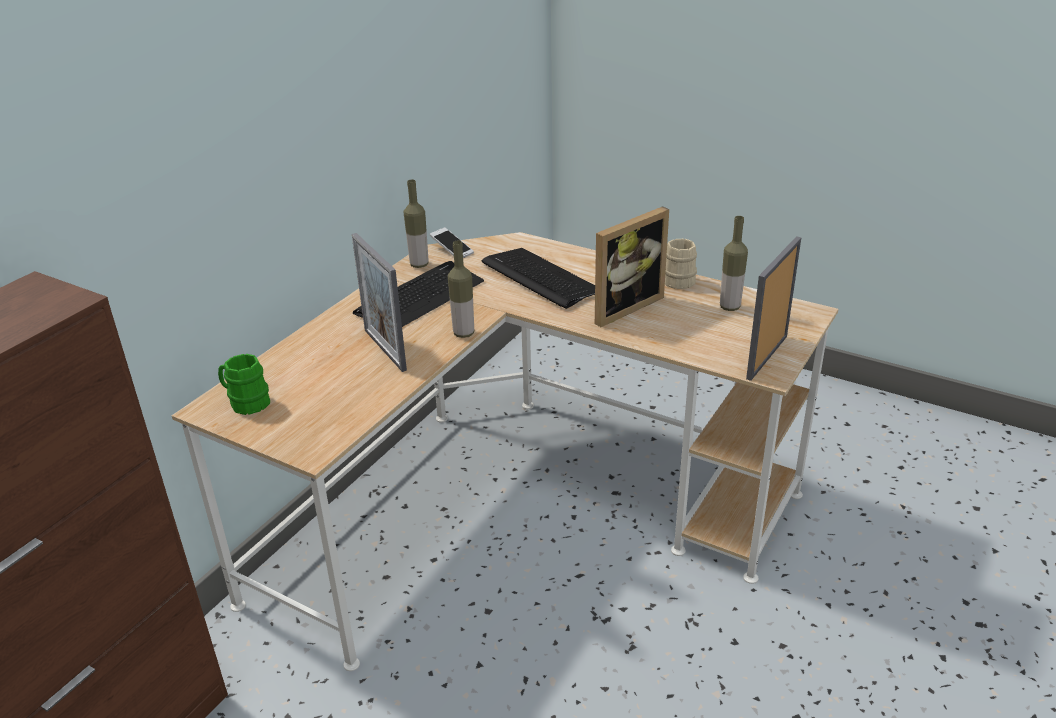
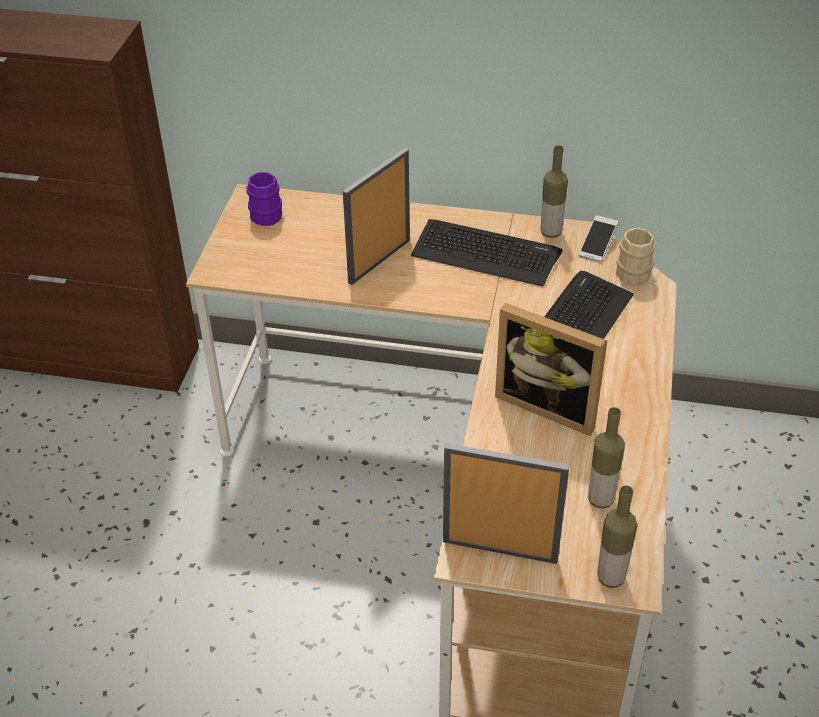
camera: 70 degrees right, 10 degrees up
(245, 402) = (266, 213): green mug -> purple mug
(463, 333) = (432, 302): bottle -> bottle (611, 577)
(674, 280) = (639, 438): beige mug -> beige mug (634, 271)

